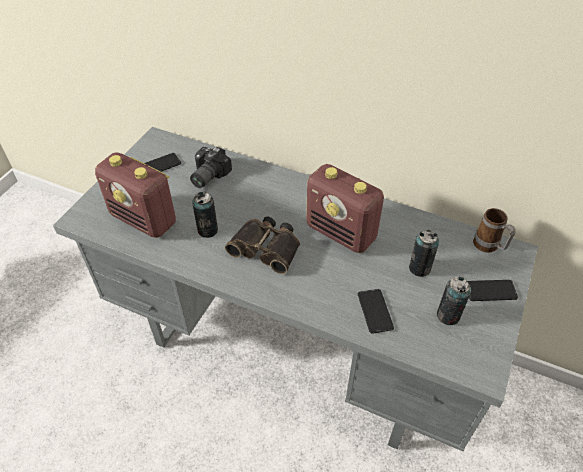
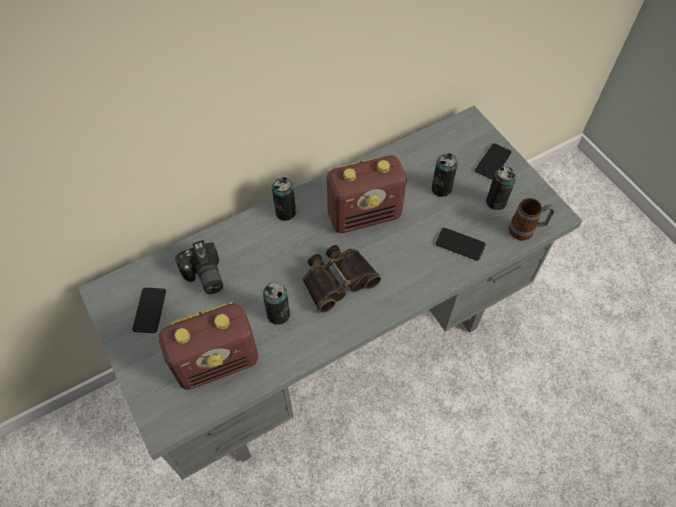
camera: 55 degrees left, 10 degrees up
(299, 187) = (285, 212): none -> can
(489, 247) = (454, 133): mug -> mug (526, 231)

